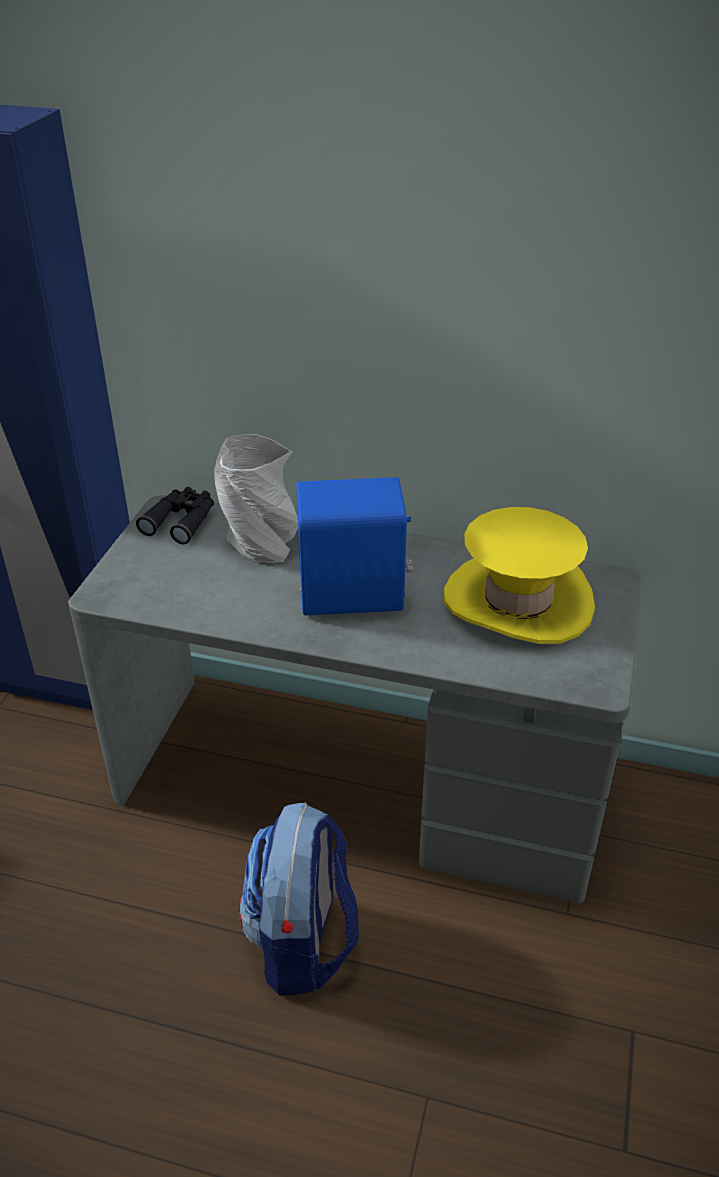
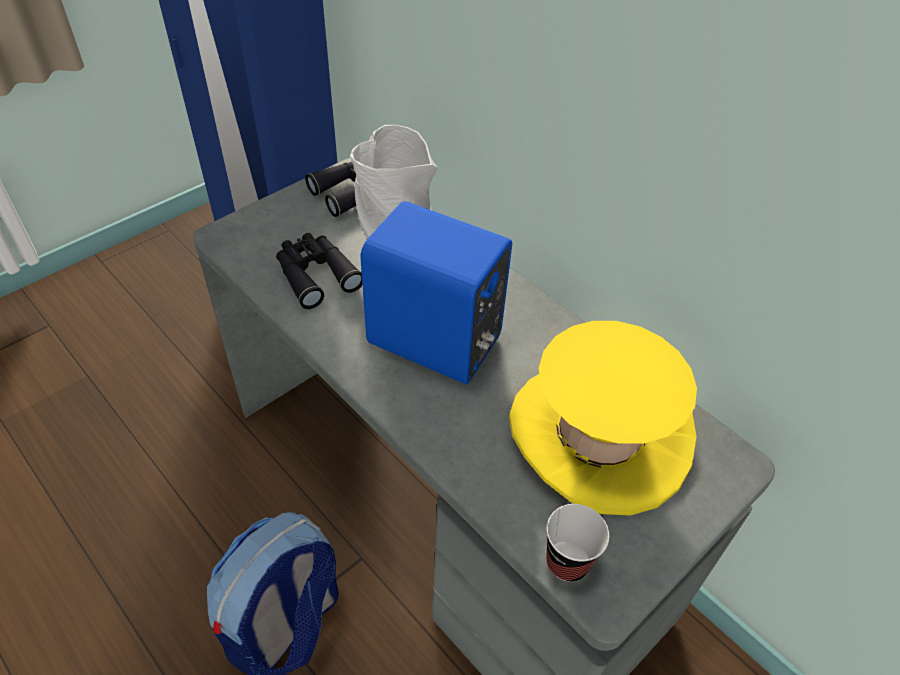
camera: 30 degrees right, 10 degrees up
(211, 590) = (315, 275): none -> black binoculars
(563, 680) = (567, 562): none -> cup

